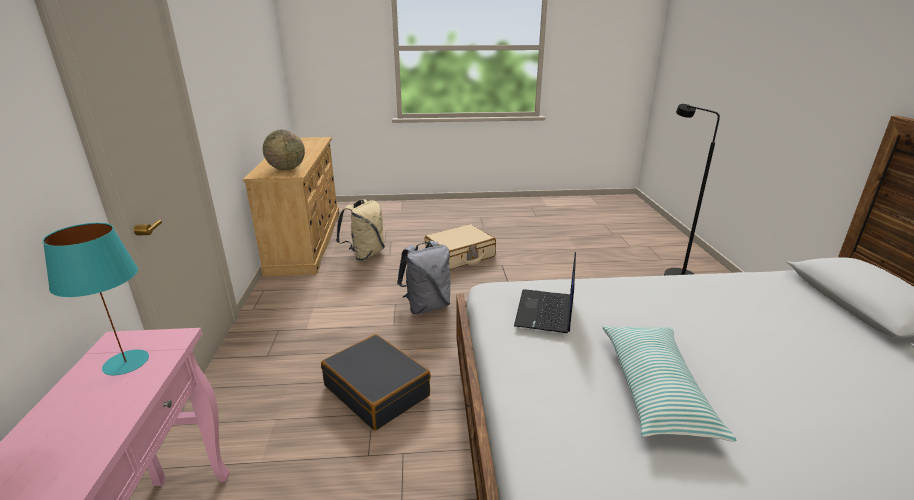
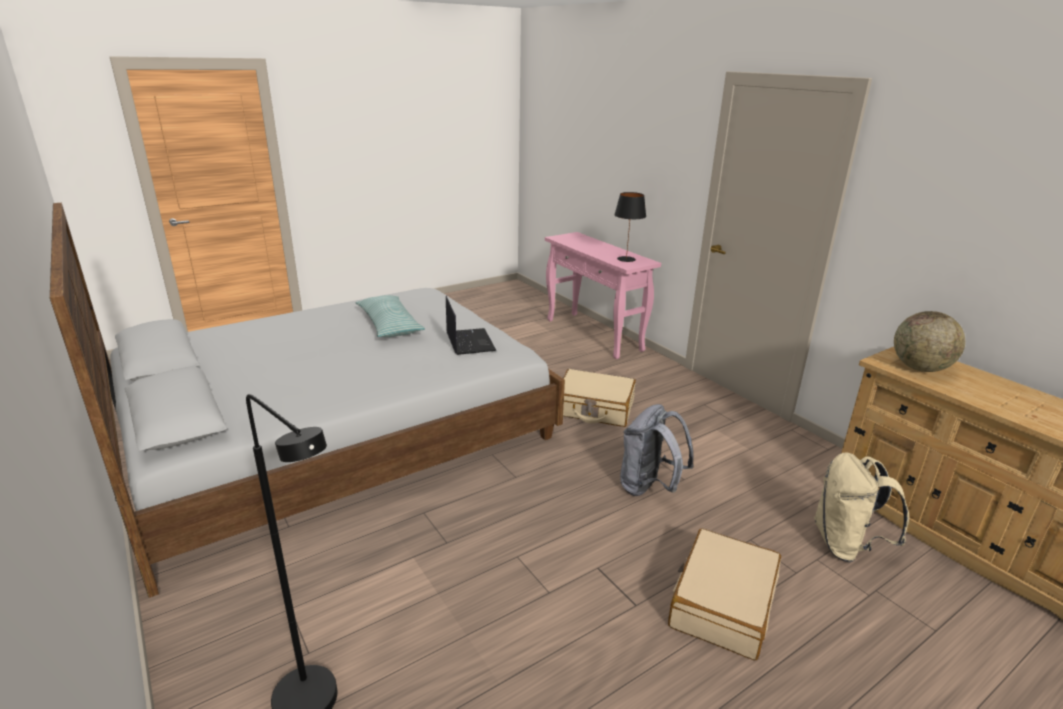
camera: 150 degrees right, 0 degrees up
(125, 362) = (626, 259): turquoise table lamp -> black table lamp
(377, 390) = (594, 408): black suitcase -> beige suitcase

